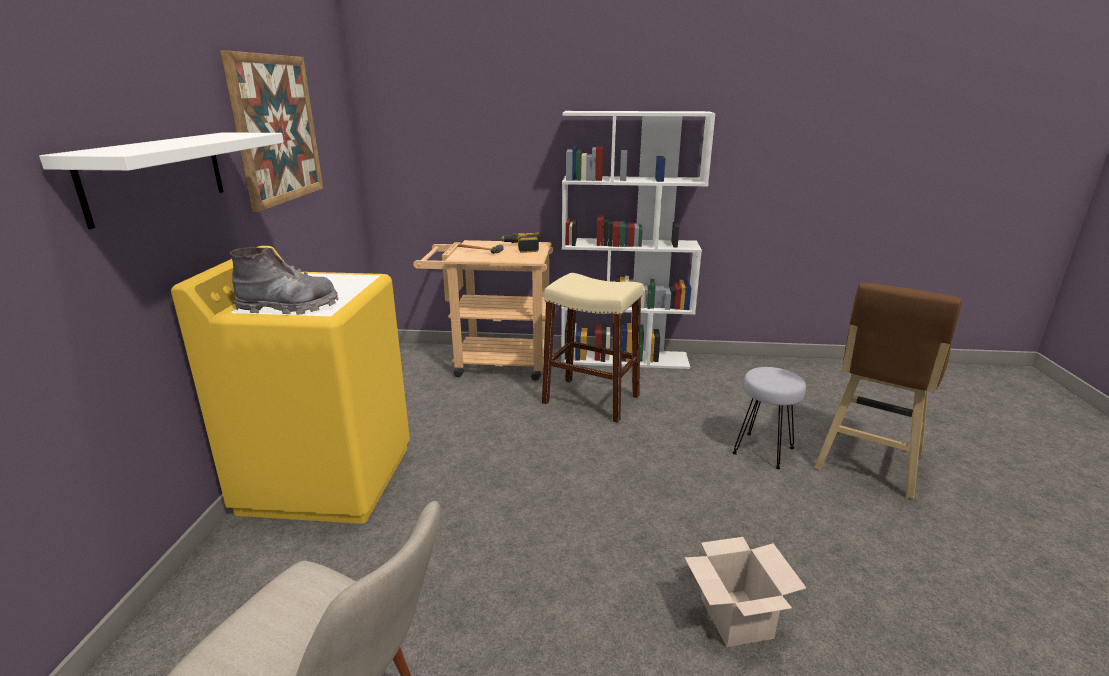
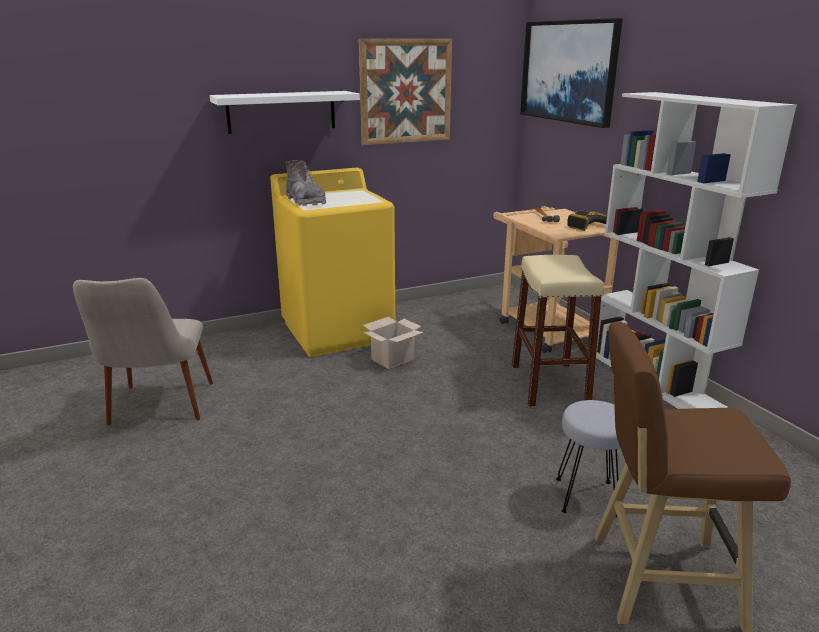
camera: 60 degrees right, 0 degrees up
(435, 96) = (568, 71): none -> picture
(734, 616) = (330, 518): cardboard box -> cardboard box (393, 358)

